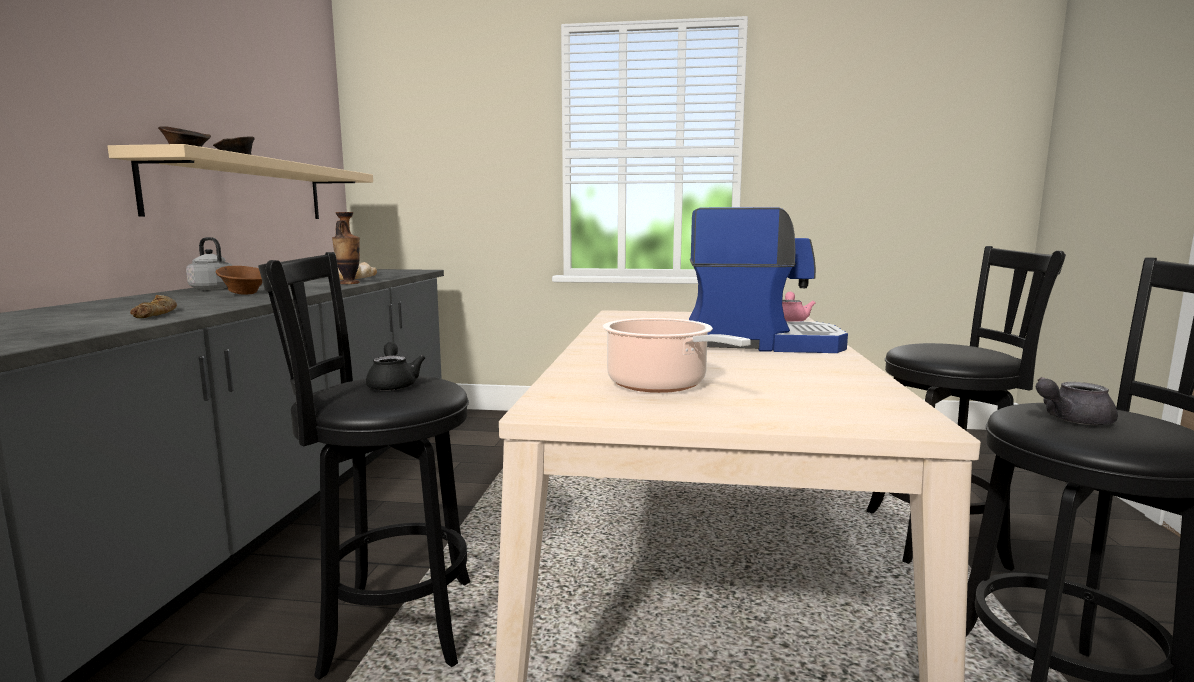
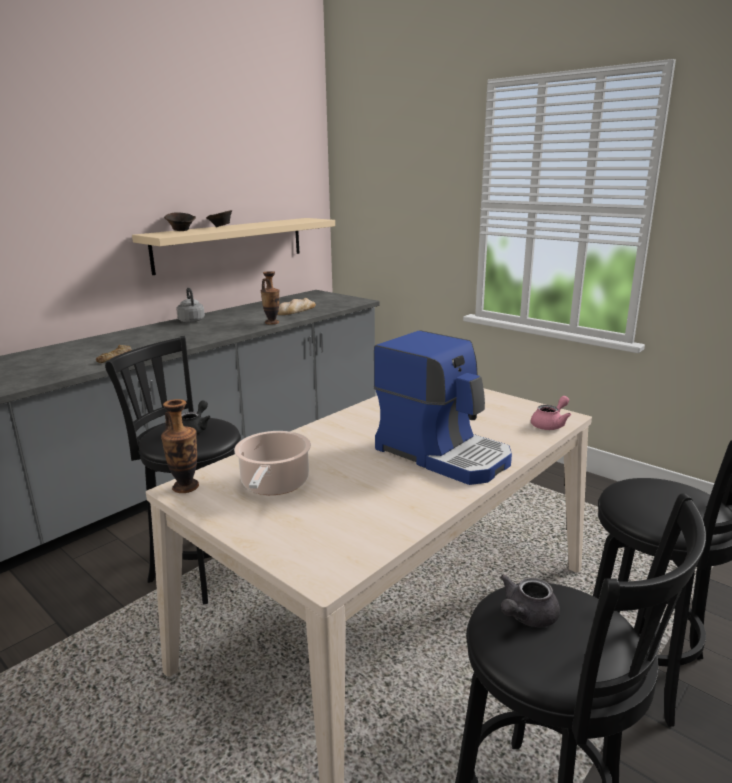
camera: 35 degrees right, 10 degrees up
(245, 293) = (194, 332): brown bowl -> none
(552, 407) = (185, 487): none -> vase
(1069, 420) = (526, 616): grey teapot -> grey teapot turned 60 degrees counterclockwise

